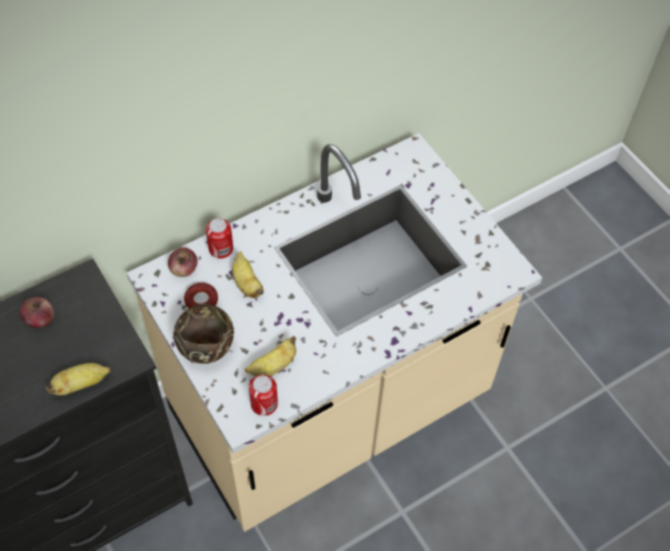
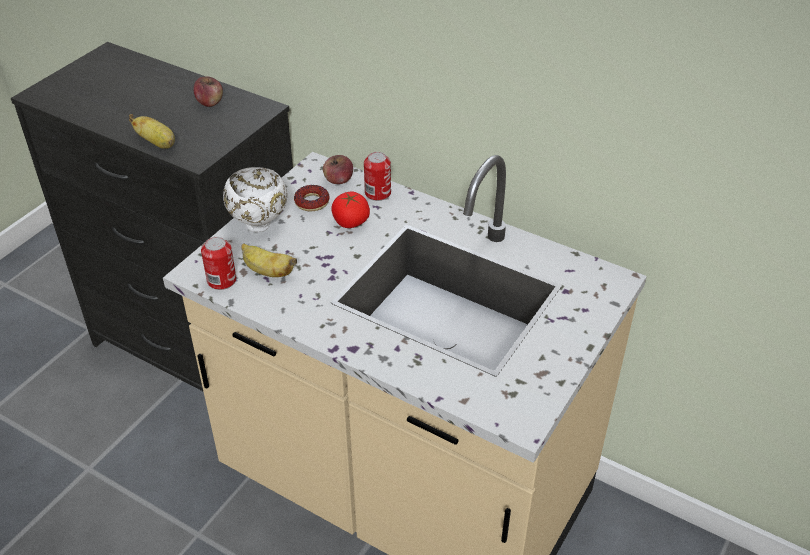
camera: 65 degrees right, 15 degrees down
(207, 350) = (260, 224): brown bowl -> white bowl
(246, 283) = (350, 222): banana -> tomato

